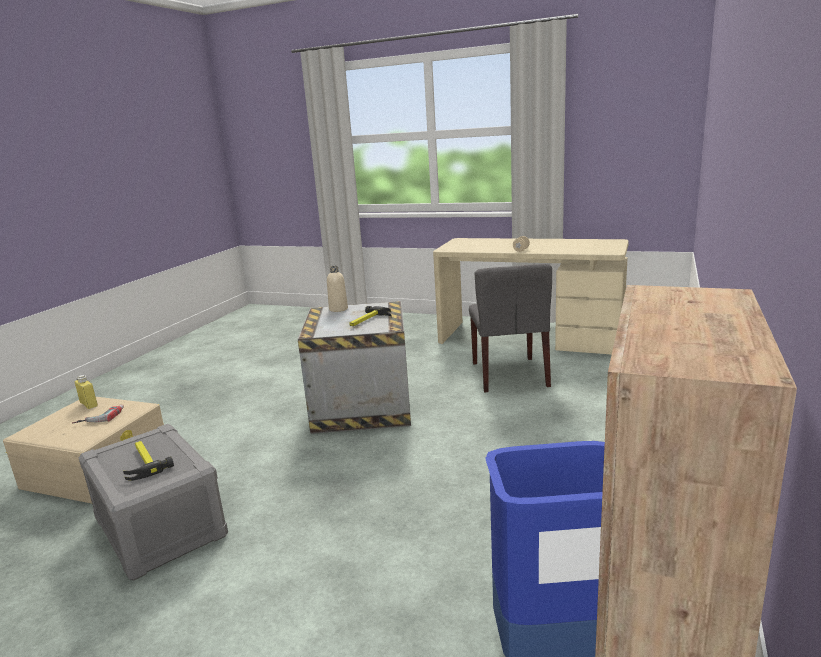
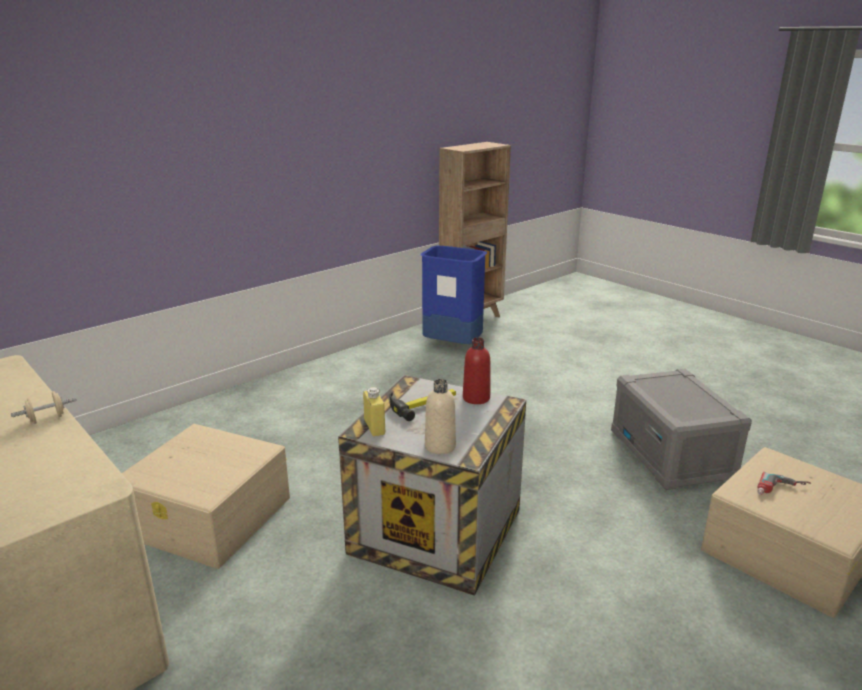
camera: 155 degrees left, 5 degrees up
(89, 404) = (823, 525): yellow bottle -> yellow bottle (374, 427)
(143, 462) = (681, 396): hammer -> none
(334, 331) = (476, 398): none -> red bottle
(510, 374) = (210, 516): grey chair -> beige storage box

